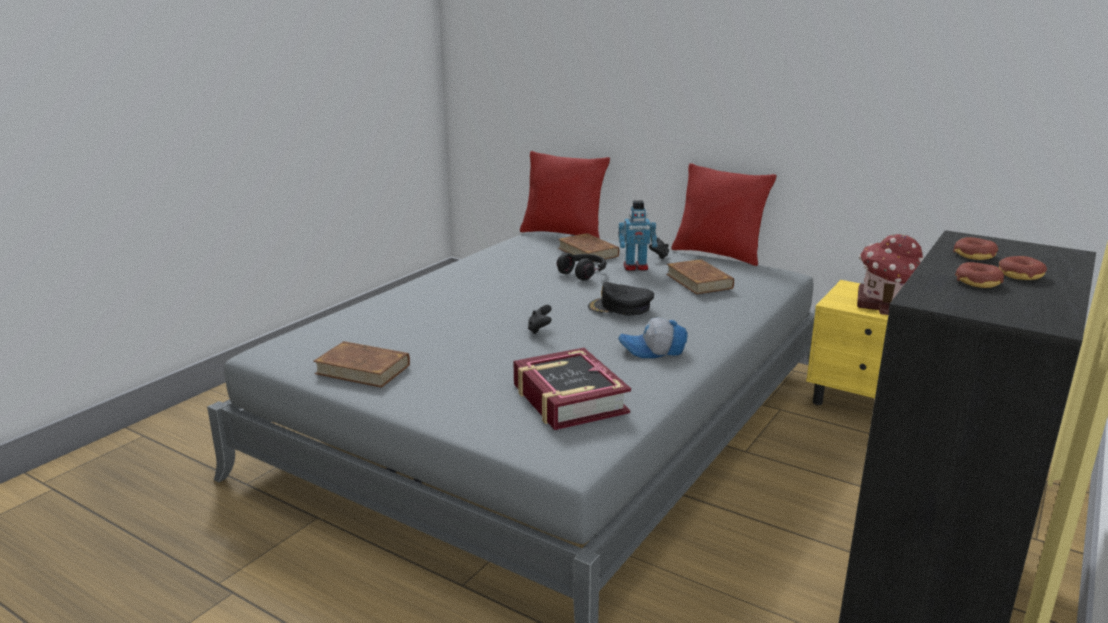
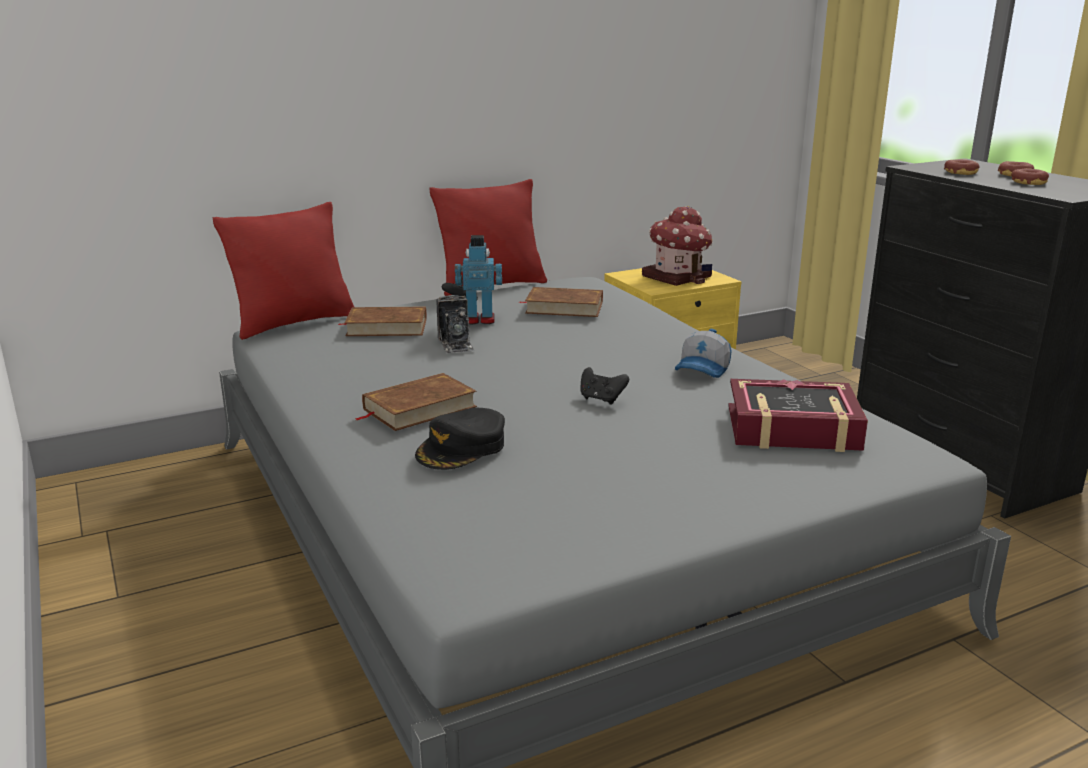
camera: 60 degrees left, 0 degrees up
(362, 369) = (606, 522): brown book -> brown book (419, 408)
(583, 273) = (456, 344): black headphones -> camera
(620, 307) = (583, 353): black cap -> black cap (462, 448)
(636, 267) = (479, 320): toy robot -> toy robot turned 120 degrees counterclockwise

